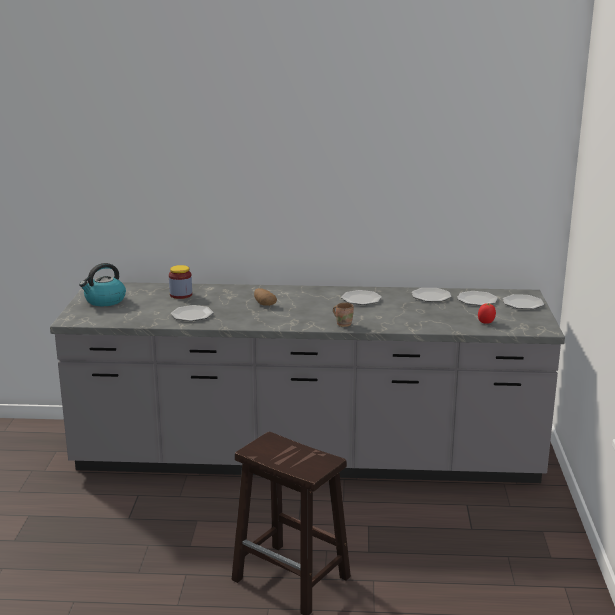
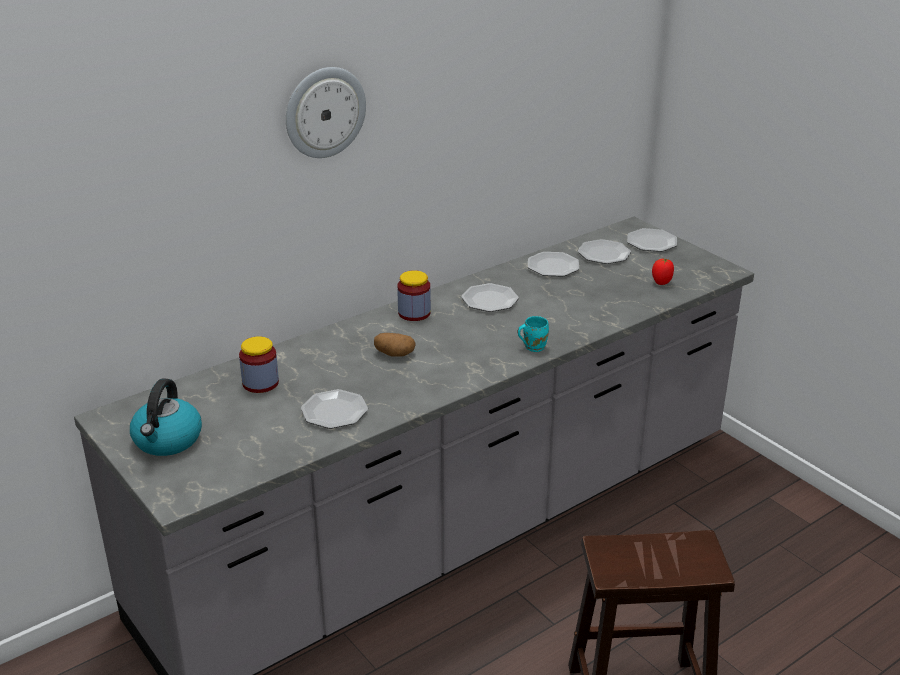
camera: 40 degrees left, 10 degrees up
(264, 142) = (324, 112): none -> wall clock
(308, 292) = (414, 313): none -> jar
(343, 324) = (533, 346): brown mug -> turquoise mug

